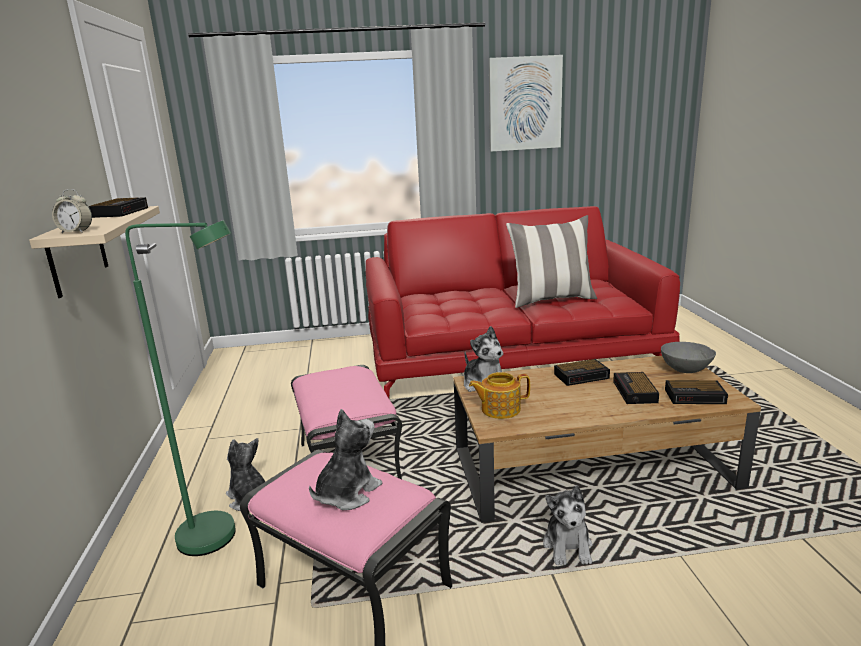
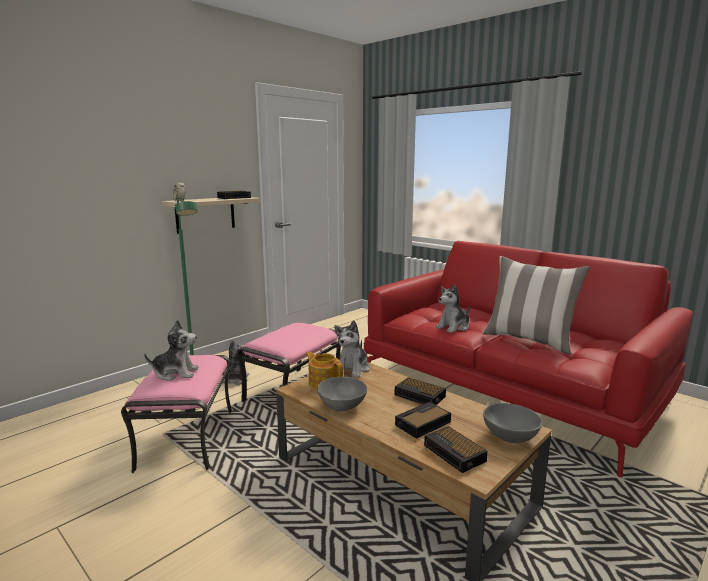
camera: 50 degrees right, 5 degrees down
(524, 104) = (624, 149): picture -> none
(563, 415) = (342, 406): none -> grey bowl
(568, 546) = (286, 502): plush toy -> plush toy (453, 327)

